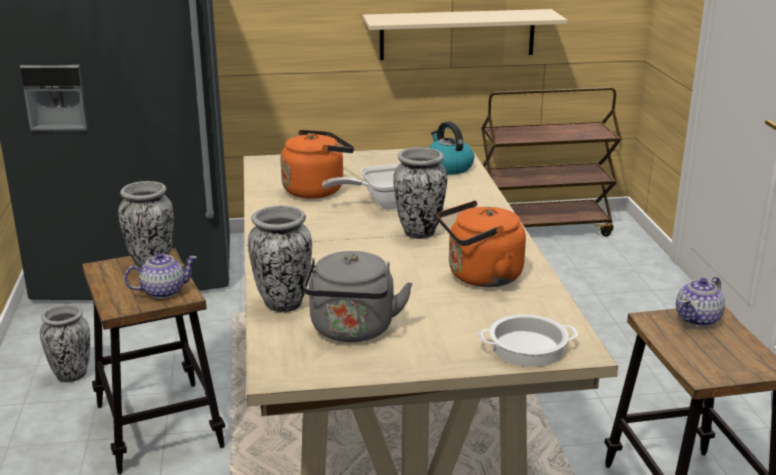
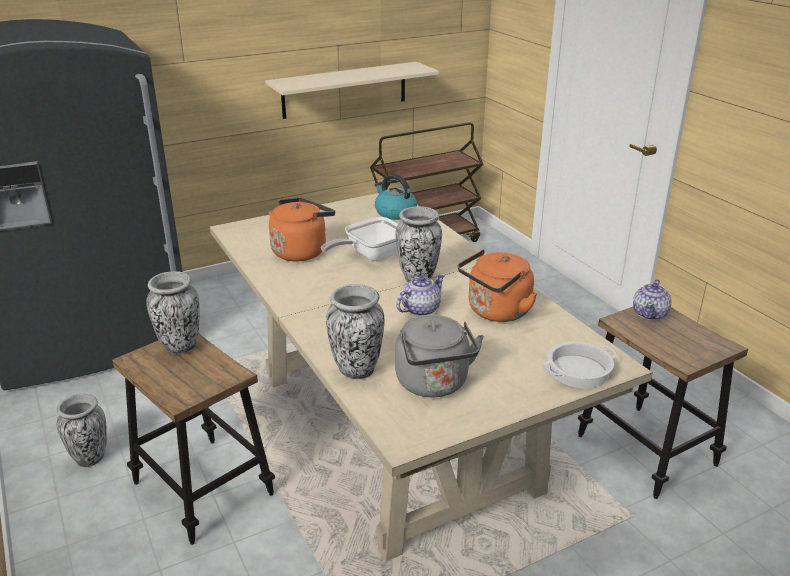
camera: 20 degrees left, 5 degrees up
(163, 291) = (211, 373): teapot -> teapot (420, 309)

